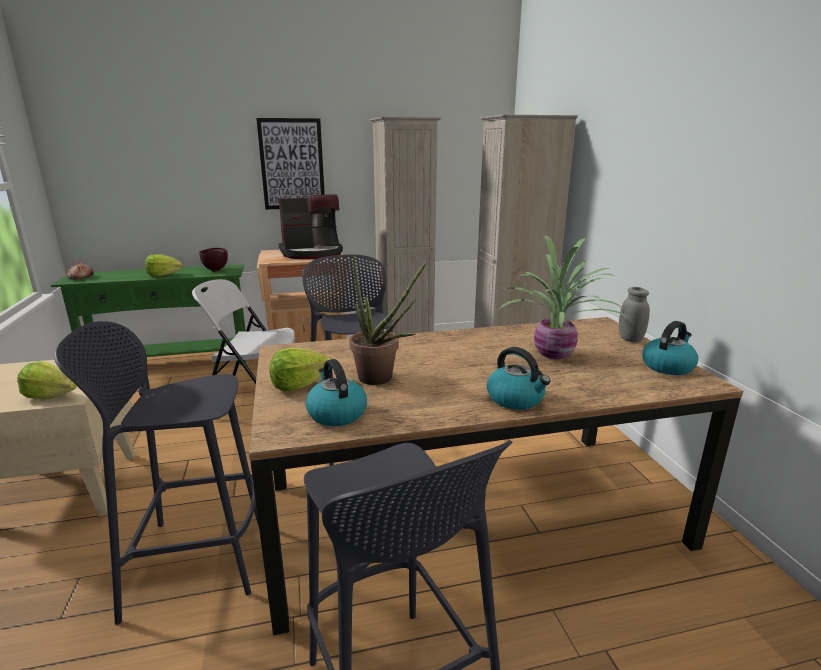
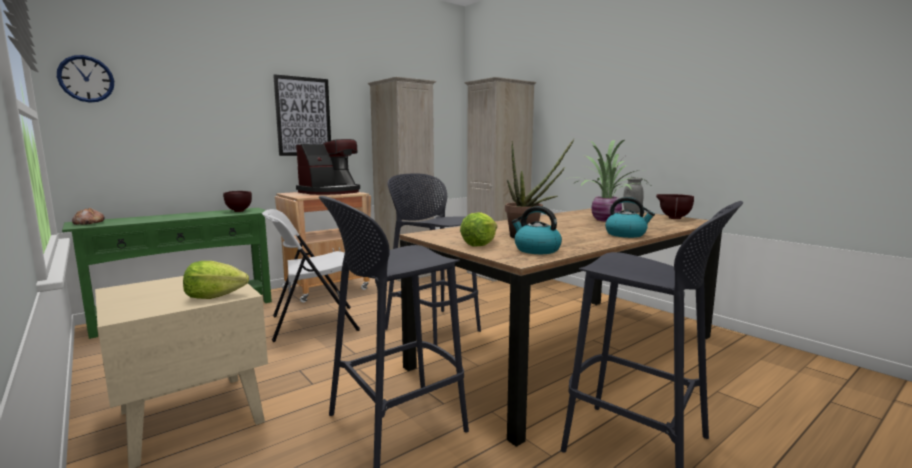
camera: 25 degrees left, 10 degrees down
(76, 138) = (86, 79): none -> wall clock
(163, 275) = (188, 216): lettuce -> none
(667, 366) = (672, 218): kettle -> brown bowl

